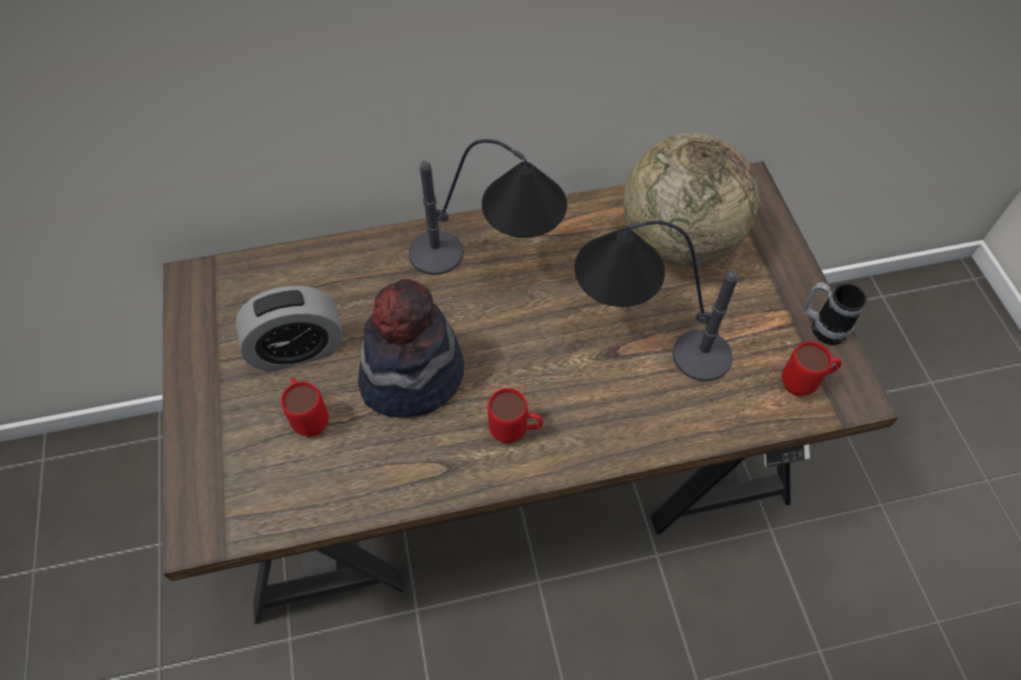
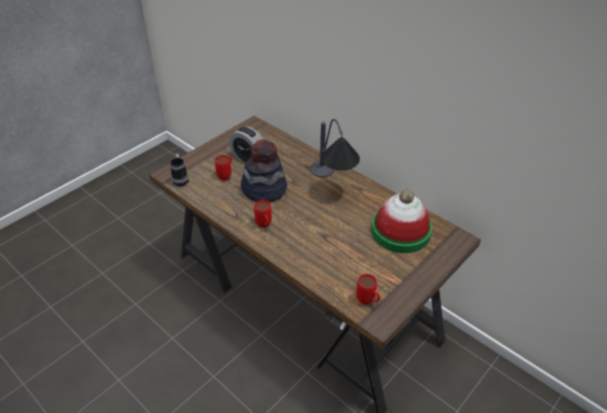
camera: 55 degrees right, 15 degrees down
(642, 340) = (339, 241): table lamp -> none
(678, 242) = (400, 231): globe -> hat
(821, 327) = (405, 296): mug -> mug (181, 180)

